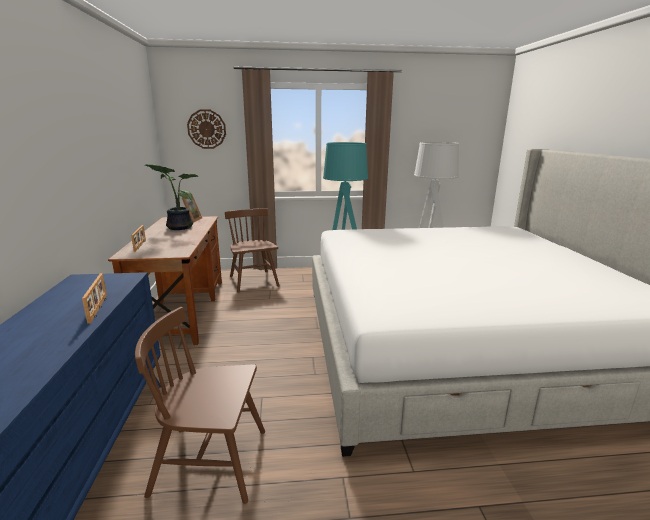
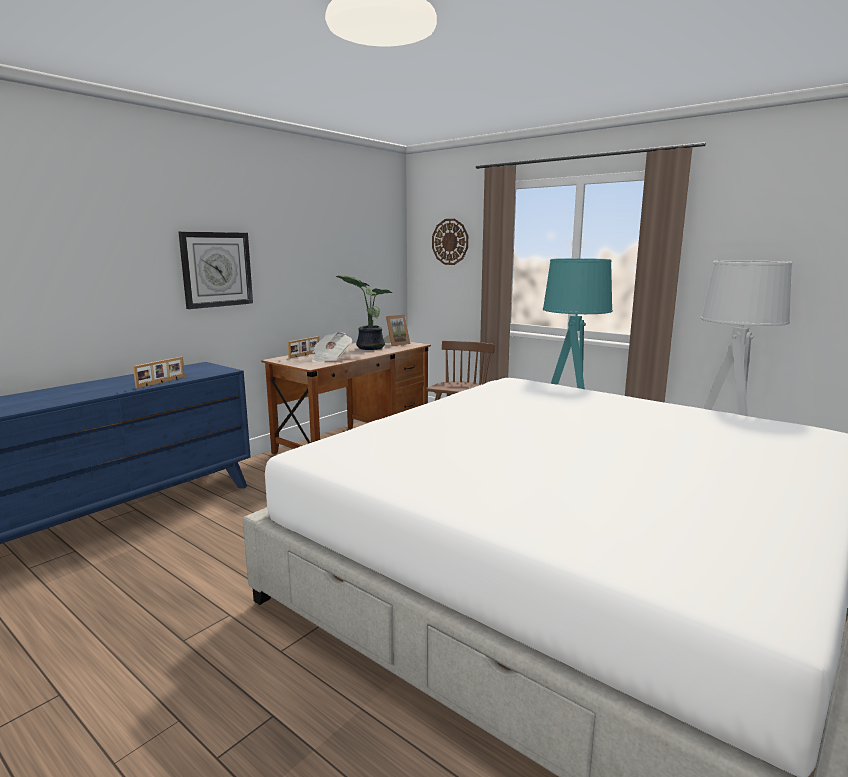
camera: 45 degrees right, 5 degrees down
(59, 167) = (216, 269): none -> wall clock
(175, 243) = (330, 358): none -> newspaper
(211, 462) = (185, 550): brown chair -> none

